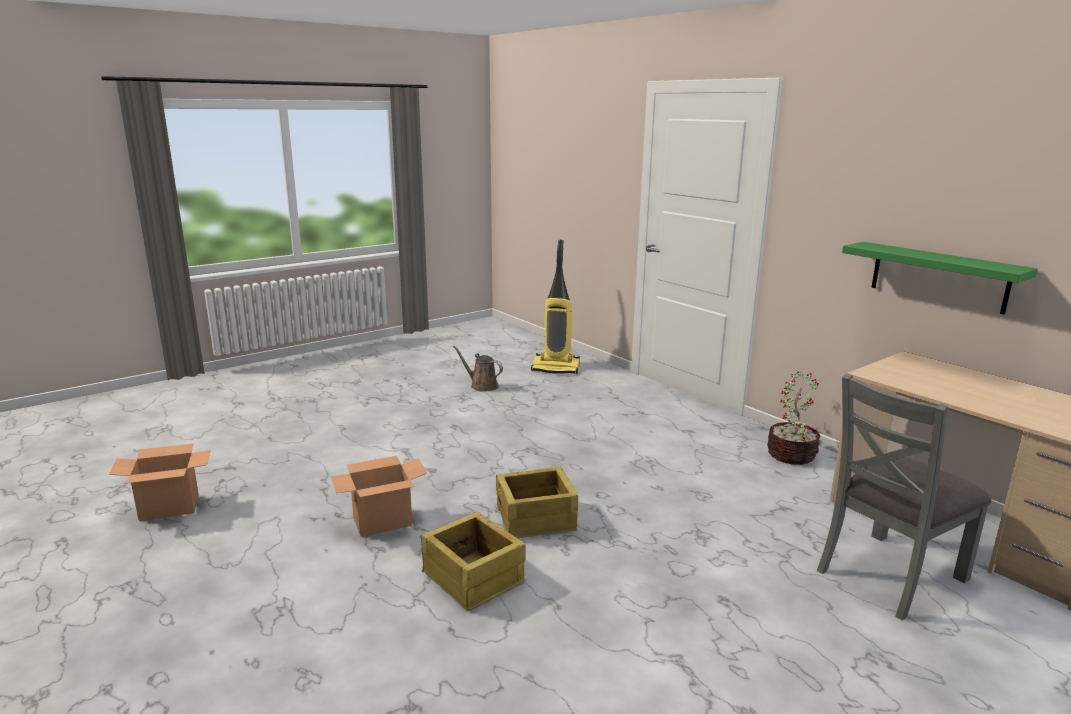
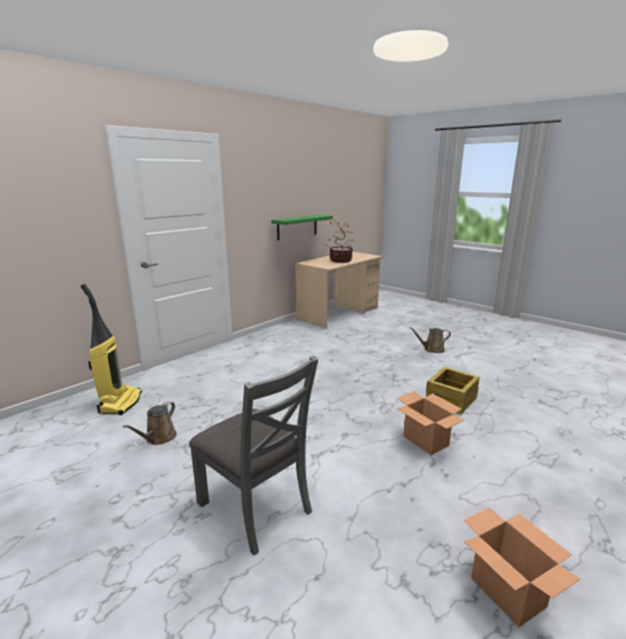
camera: 100 degrees left, 0 degrees up
(536, 519) = (385, 389): crate -> none
(720, 628) = (432, 349): none -> brown watering can
(791, 454) = (281, 332): potted plant -> potted plant (340, 260)
(889, 574) = (375, 325): grey chair -> grey chair (256, 507)

